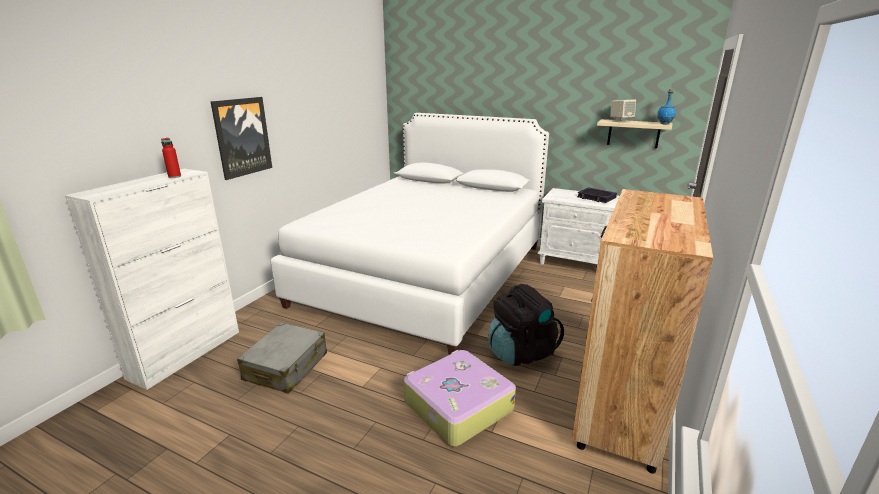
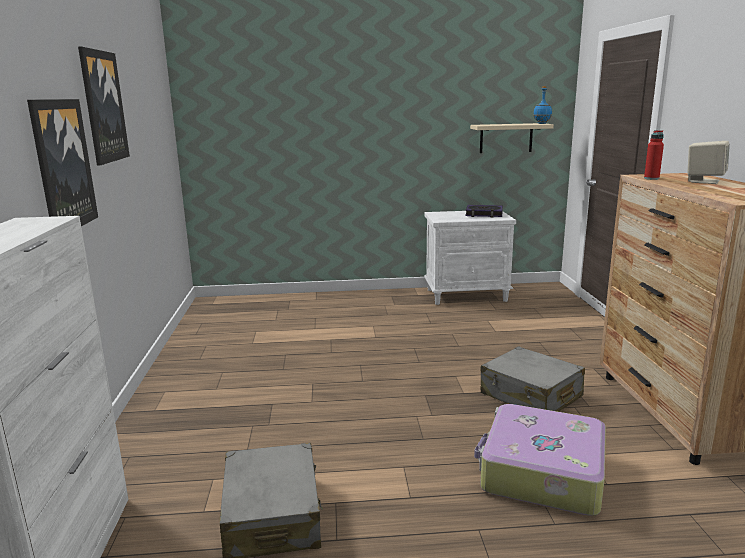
camera: 30 degrees left, 5 degrees down
(174, 177) = (38, 226): red bottle -> red bottle (651, 178)
(293, 98) = (103, 107): none -> picture
(426, 274) = (320, 345): white bed -> none
(521, 352) = (531, 395): black backpack -> grey suitcase
(621, 121) = (496, 124): beige speaker -> beige speaker (704, 181)

